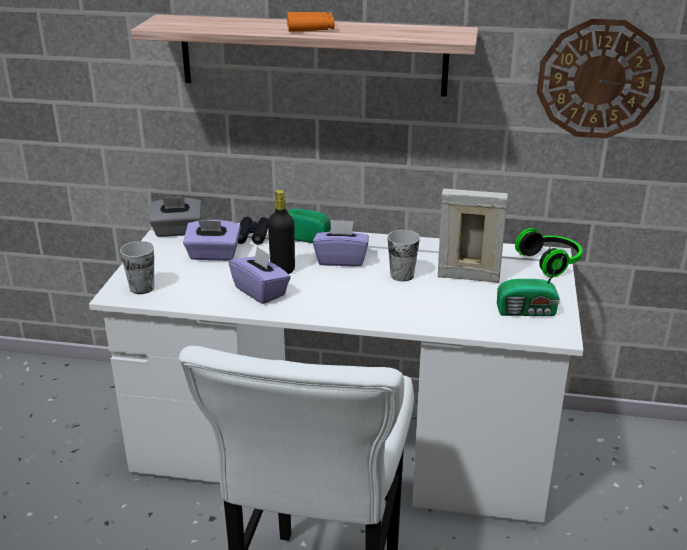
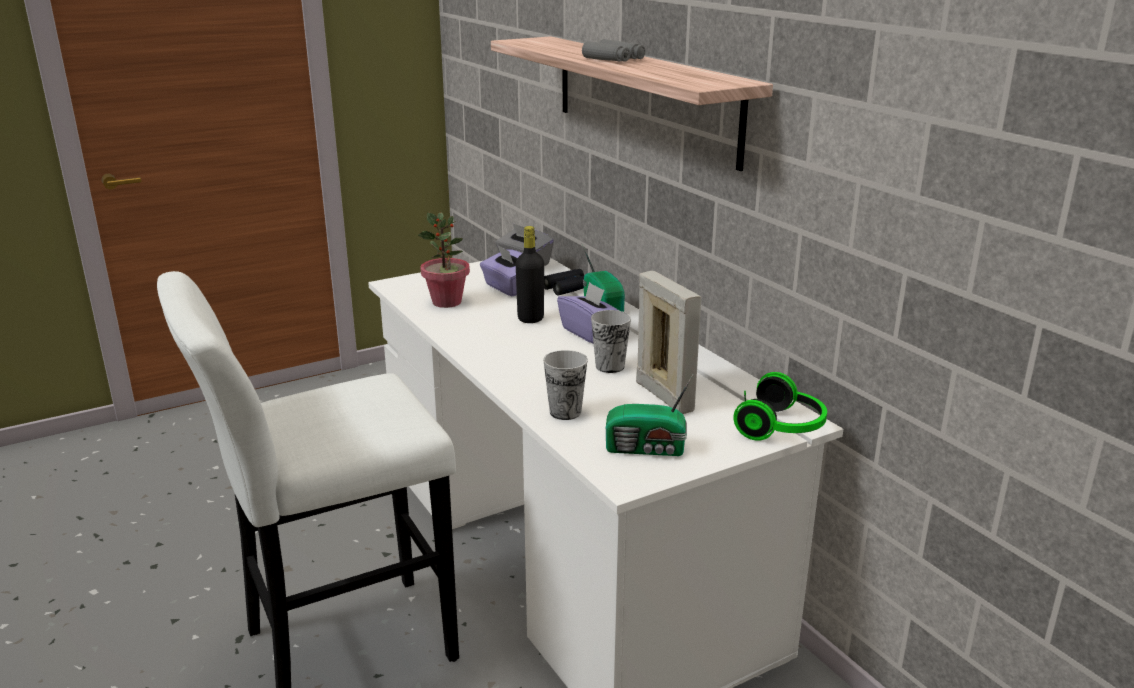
camera: 50 degrees right, 5 degrees down
(142, 288) = (416, 287): cup -> cup (565, 412)
(196, 287) = (447, 302): none -> potted plant
(261, 291) = (479, 324): purple tissue box -> none
(310, 28) = (614, 59): orange binoculars -> grey binoculars
(528, 311) = (647, 449): radio -> radio turned 45 degrees counterclockwise
(599, 79) = (893, 182): wall clock -> none

